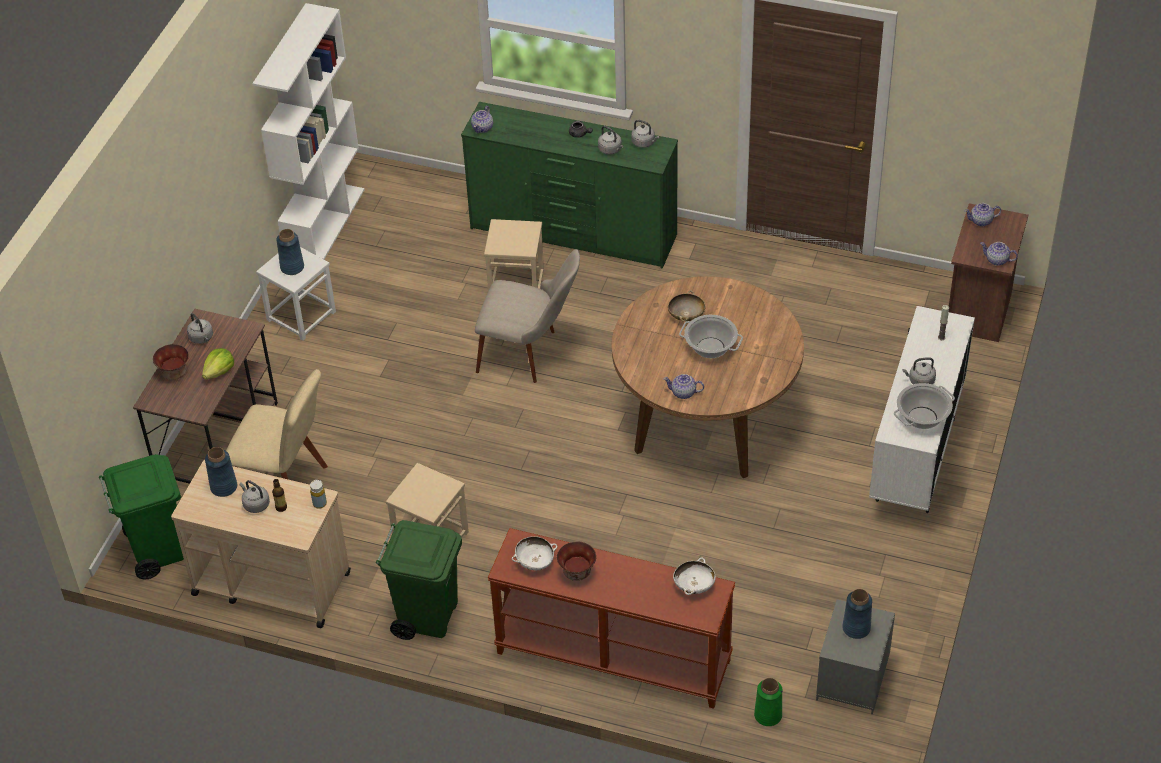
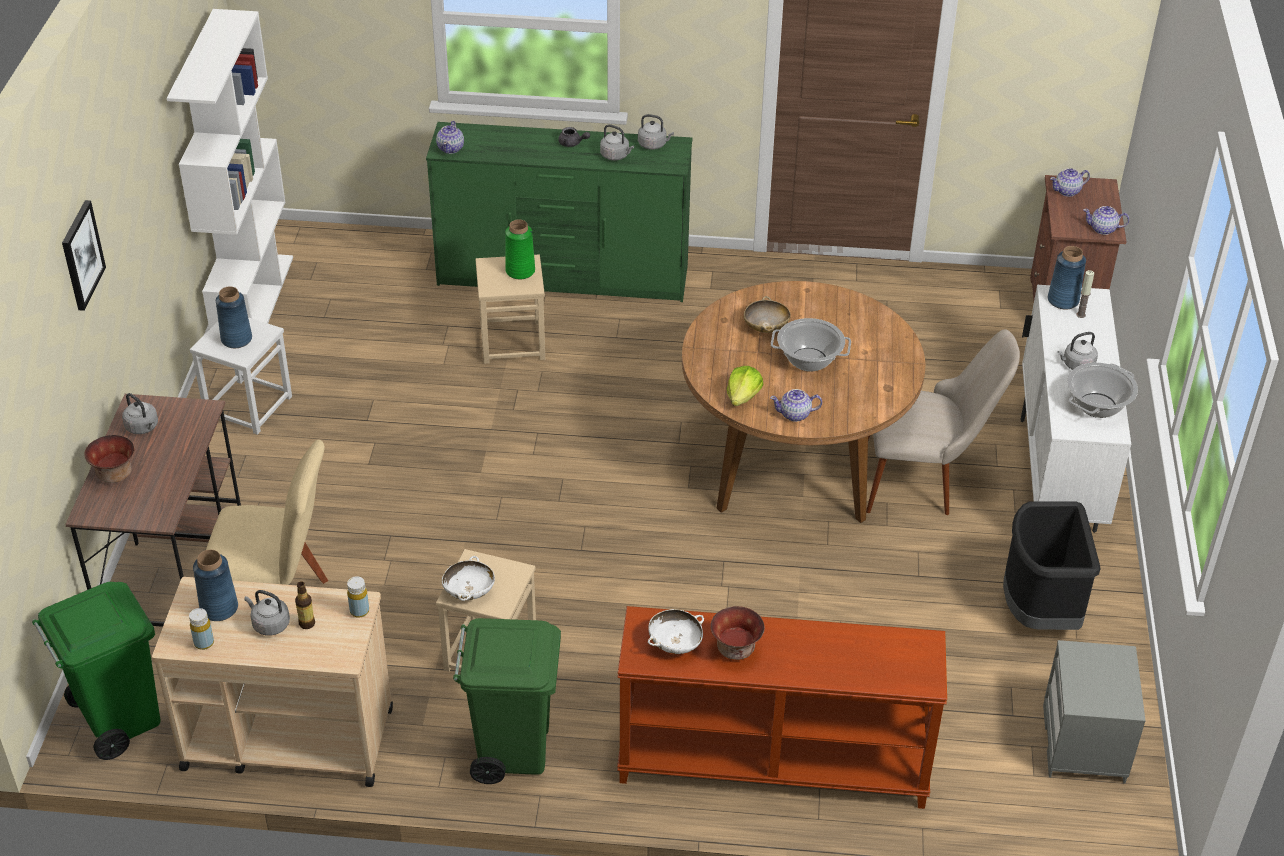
camera: 15 degrees left, 5 degrees down
(164, 213) = (81, 255): none -> picture
(208, 511) = (204, 643): none -> yellow bottle
(219, 371) = (177, 465): lettuce -> lettuce (743, 397)
(530, 354) = (553, 415): beige chair -> beige chair (925, 481)
(694, 585) = (894, 643): white bowl -> white bowl (469, 591)
(768, 715) = (995, 806): green vase -> green vase (520, 271)
(856, 628) = (1096, 671): blue vase -> blue vase (1063, 300)
(857, 571) = (1039, 612): none -> black trash can

